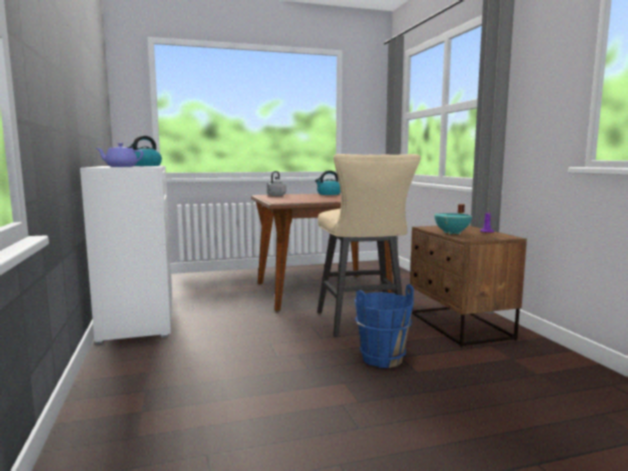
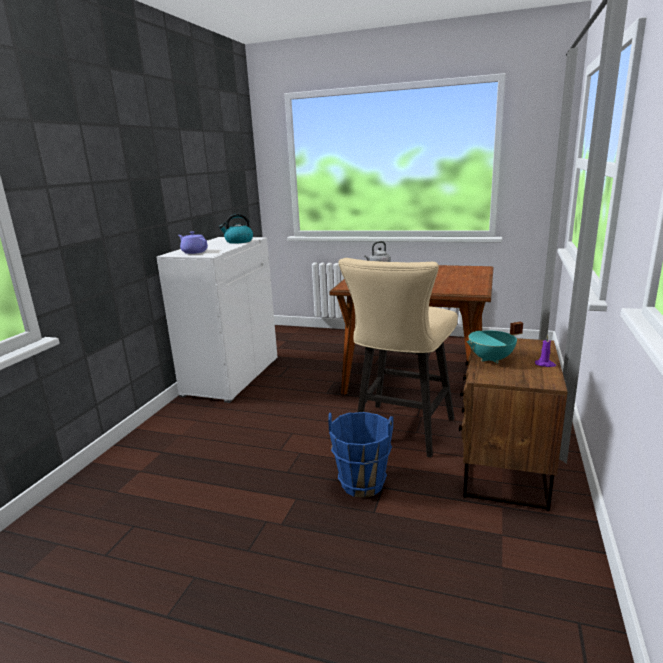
camera: 35 degrees right, 10 degrees up
(328, 194) = (442, 268): kettle -> none

